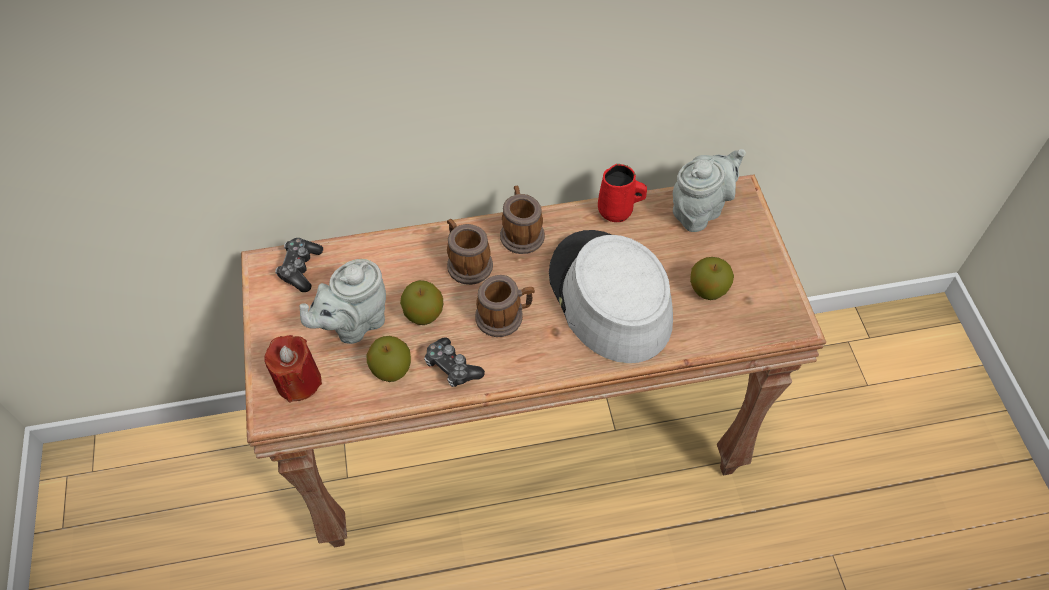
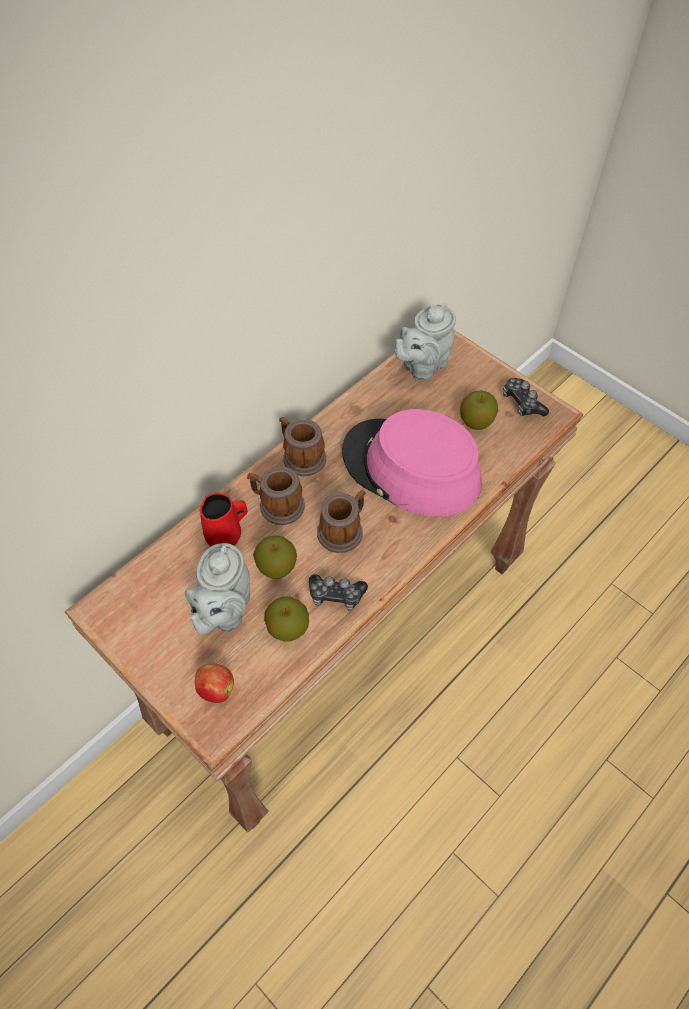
camera: 35 degrees left, 0 degrees up
(298, 381) = (215, 689): red candle -> apple
(300, 268) = (135, 593): game controller -> game controller (522, 403)
(609, 297) = (410, 468): grey hat -> pink hat
(617, 211) = (362, 399): red mug -> red mug (226, 536)
(700, 210) = (422, 366): grey teapot -> grey teapot turned 150 degrees counterclockwise

